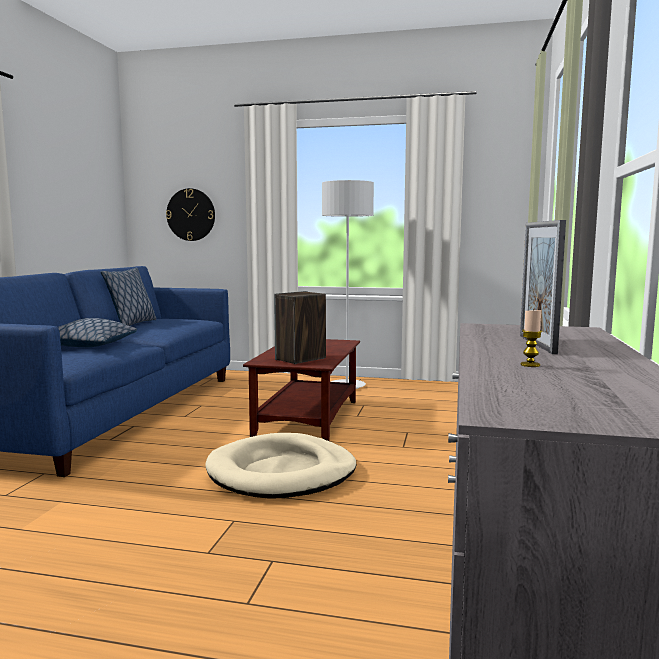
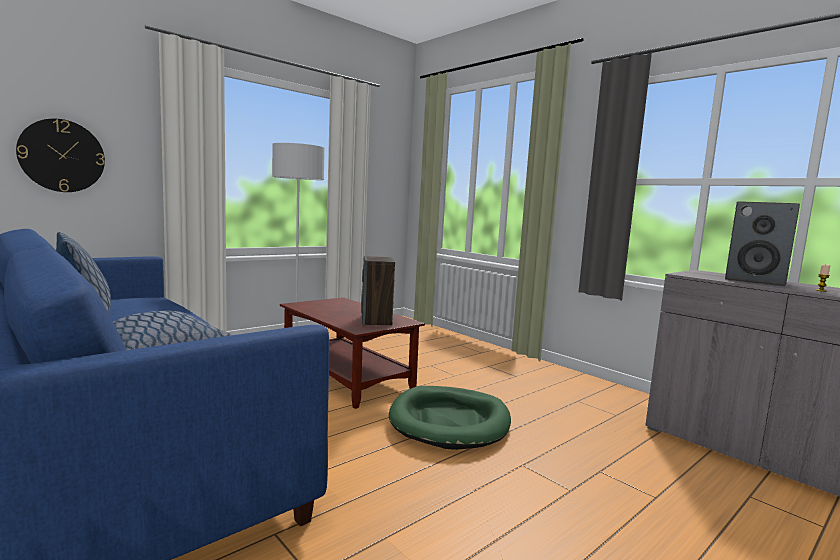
camera: 55 degrees left, 0 degrees up
(282, 472) = (449, 421): beige dog bed -> green dog bed
(537, 344) = (755, 281): picture frame -> speaker

